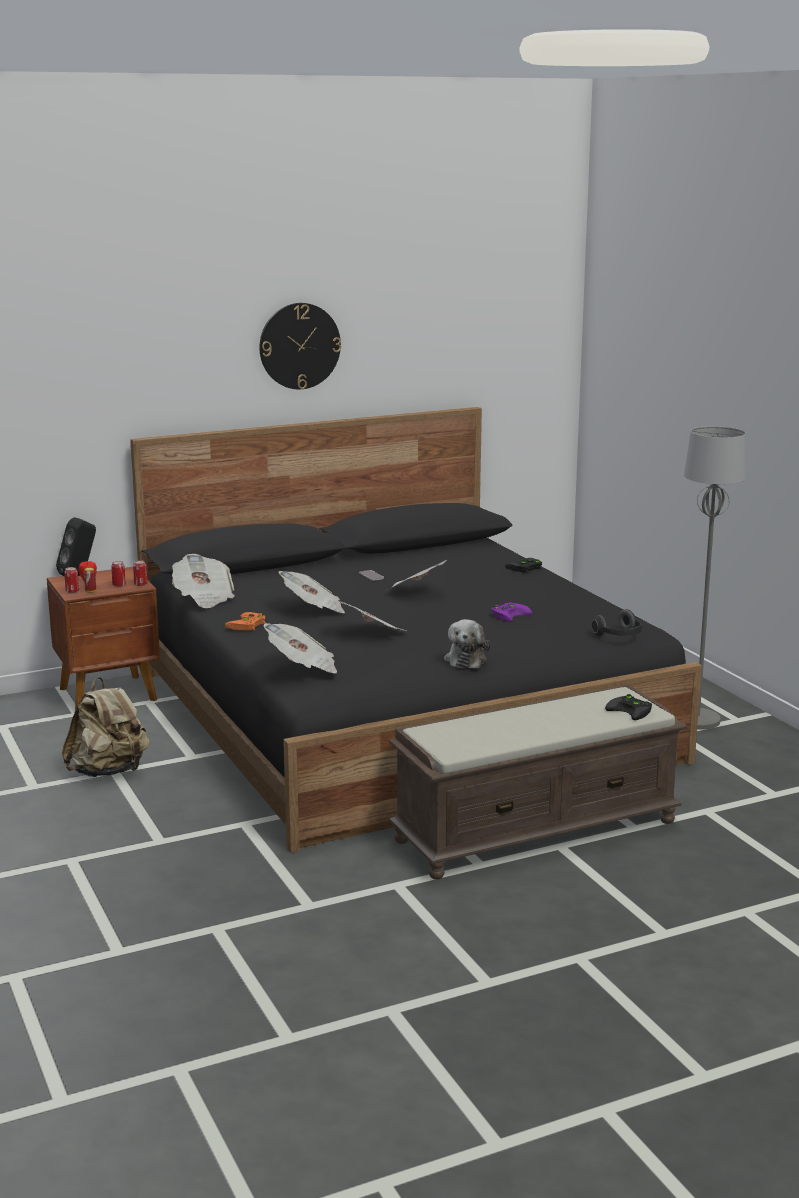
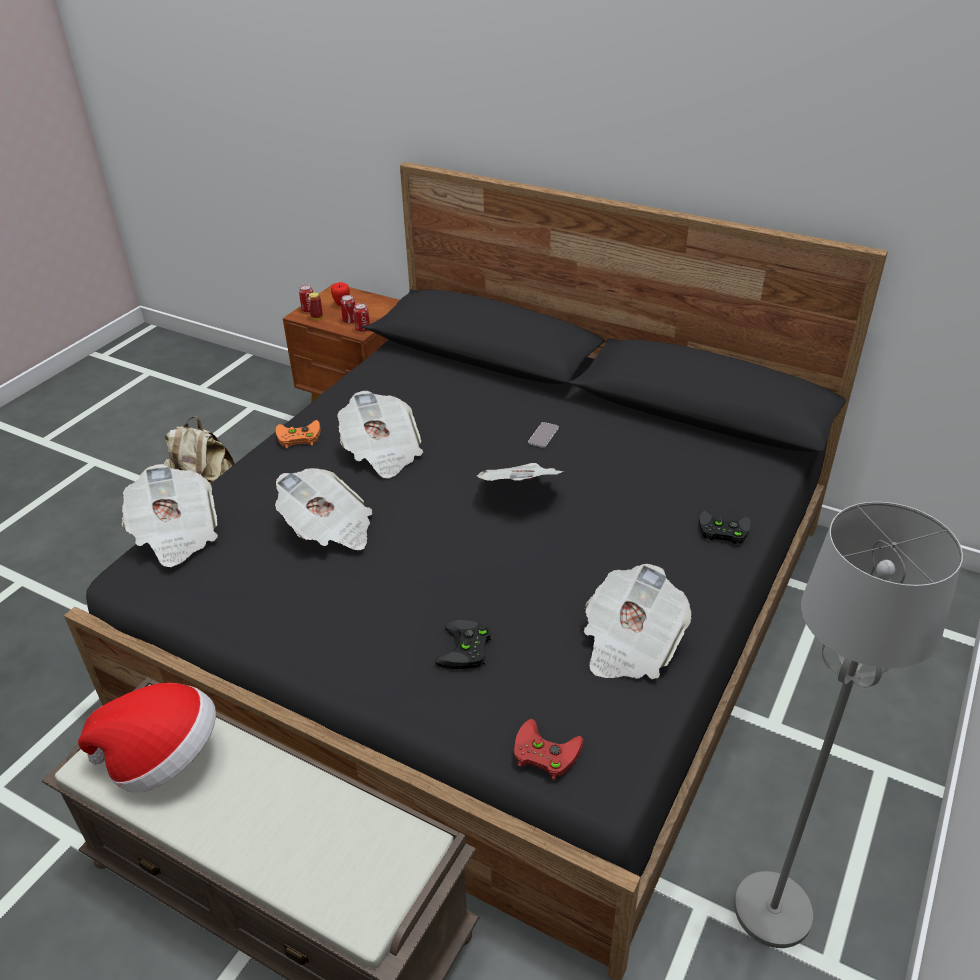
camera: 55 degrees right, 20 degrees up
(79, 575) = (355, 292): black speaker -> none
(204, 598) = (356, 376): newspaper -> newspaper (630, 644)
(299, 346) = (618, 88): wall clock -> none
(466, 659) = (318, 642): plush toy -> none
(475, 734) = (163, 758): none -> hat
(510, 614) = (525, 601): purple game controller -> none
(619, 636) = (543, 753): headphones -> red game controller
(632, 711) = (355, 892): black game controller -> black game controller (466, 650)

